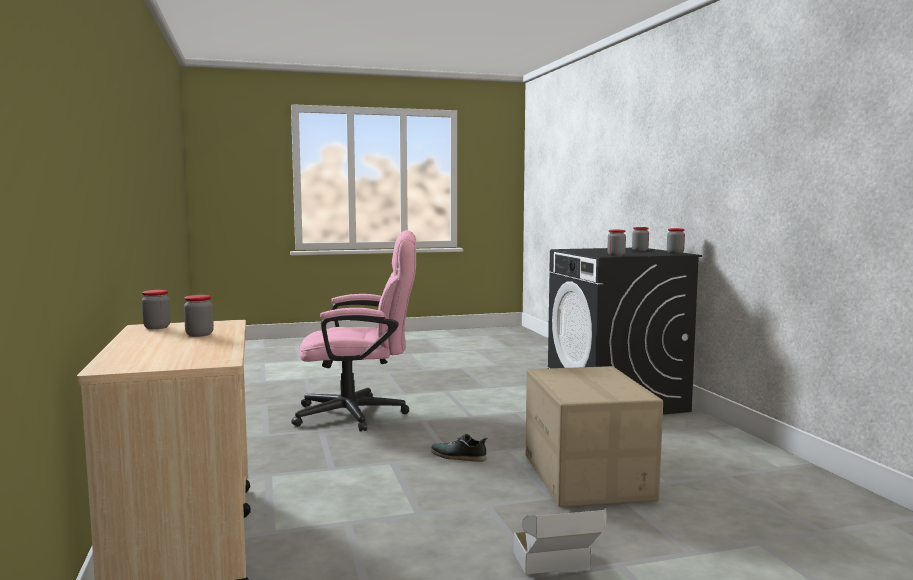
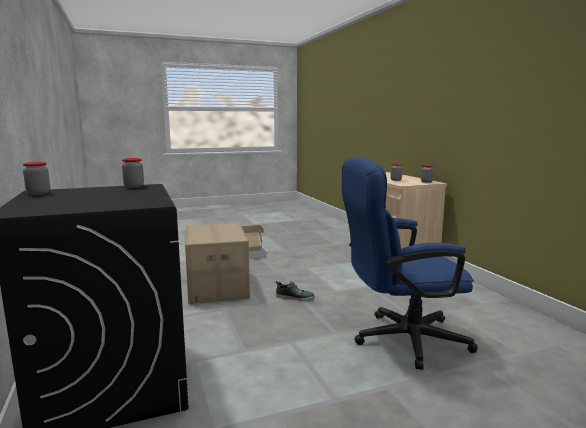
camera: 175 degrees right, 5 degrees up
(361, 414) = (400, 340): pink office chair -> blue office chair
(640, 250) = (54, 201): jar -> none

